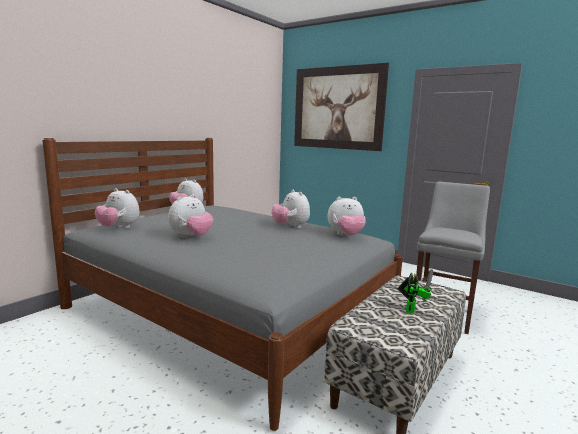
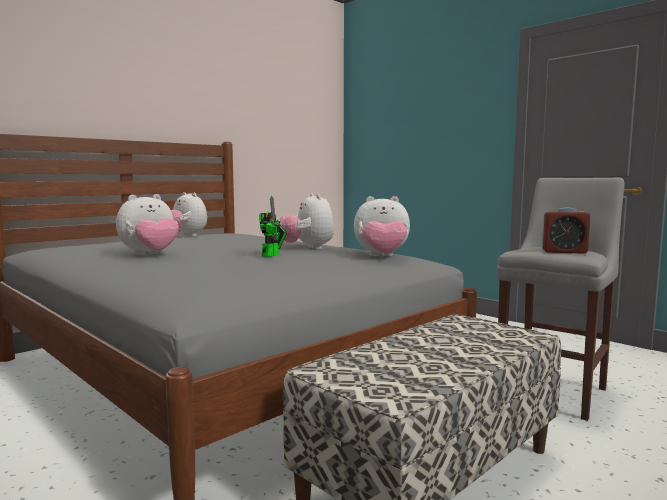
camera: 10 degrees right, 5 degrees down
(119, 228) = (69, 248): plush toy -> none
(337, 108) = (415, 100): picture -> none
(410, 309) = (445, 353): toy robot -> toy robot (272, 255)
(458, 234) = (564, 251): none -> alarm clock

